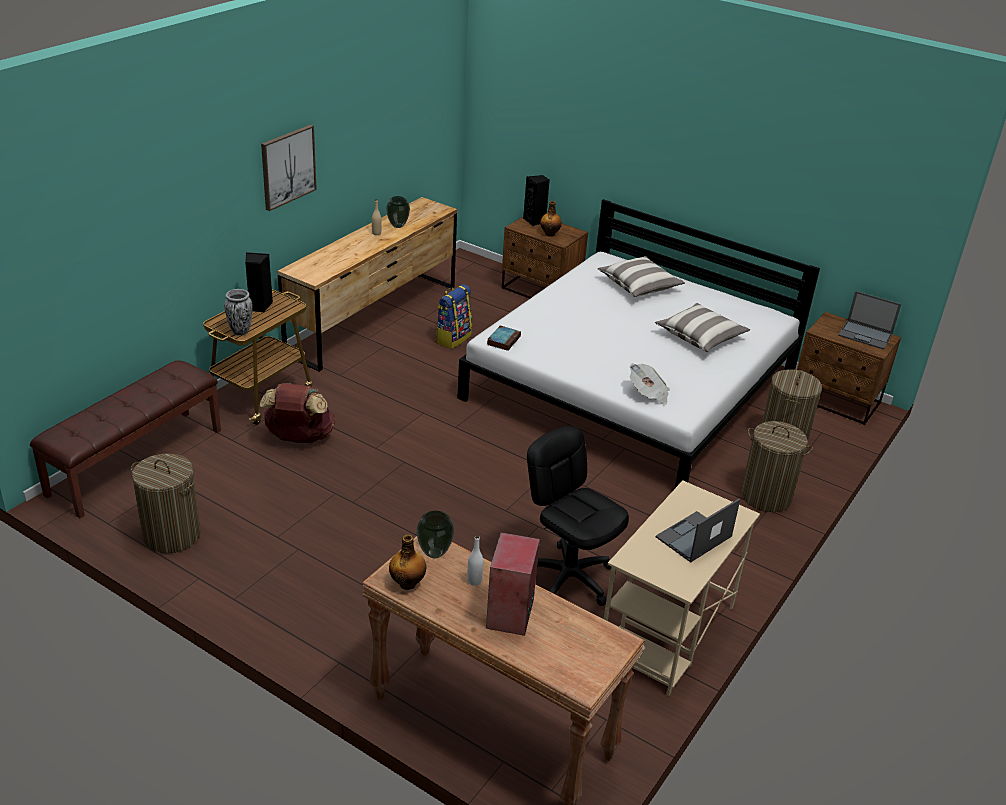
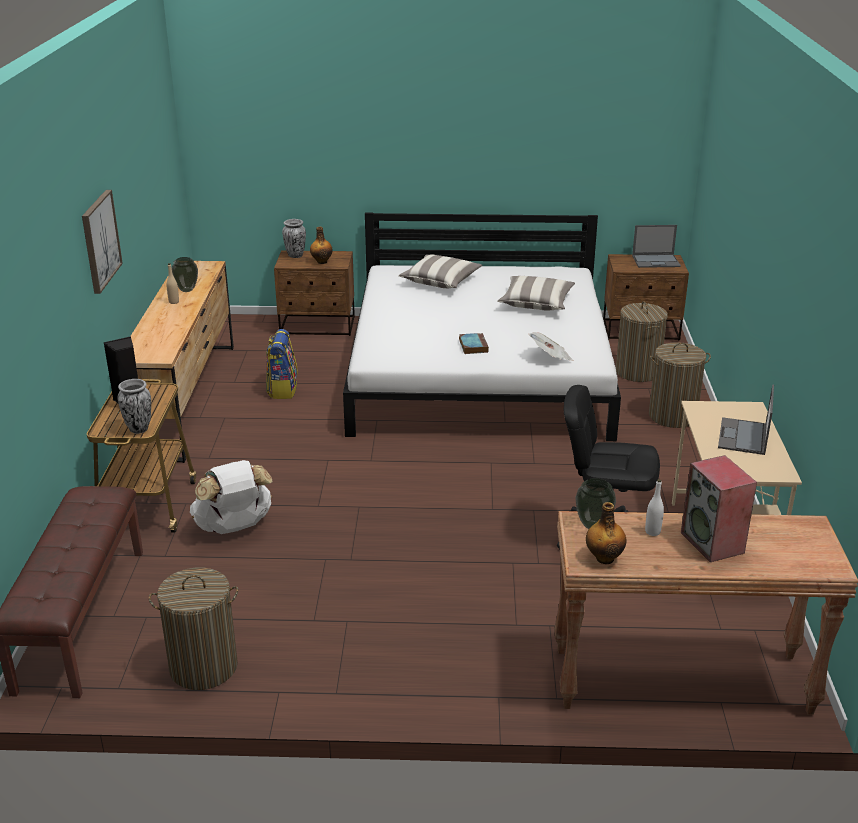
camera: 30 degrees left, 5 degrees down
(299, 438) = (234, 527): brown backpack -> white backpack
(503, 340) = (382, 358): book -> book (473, 346)
(535, 221) = (295, 255): black speaker -> vase

